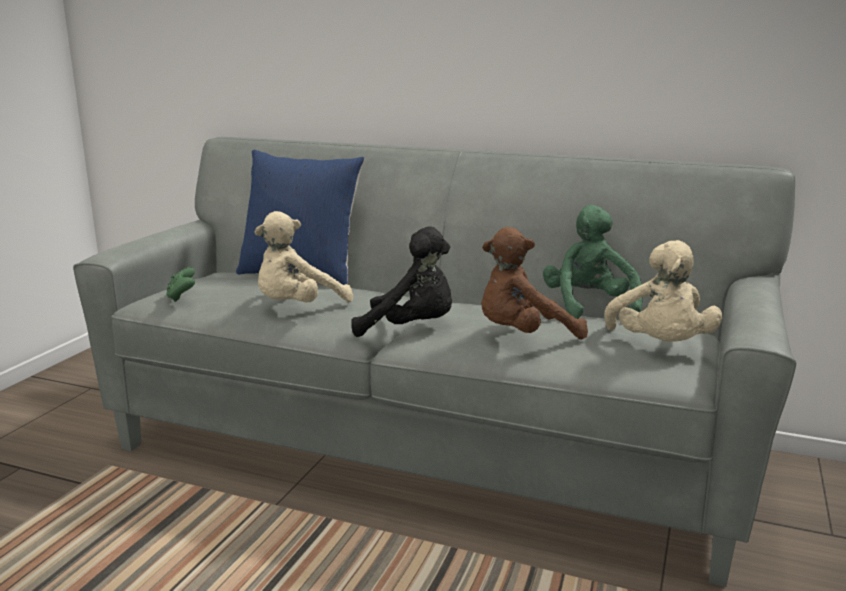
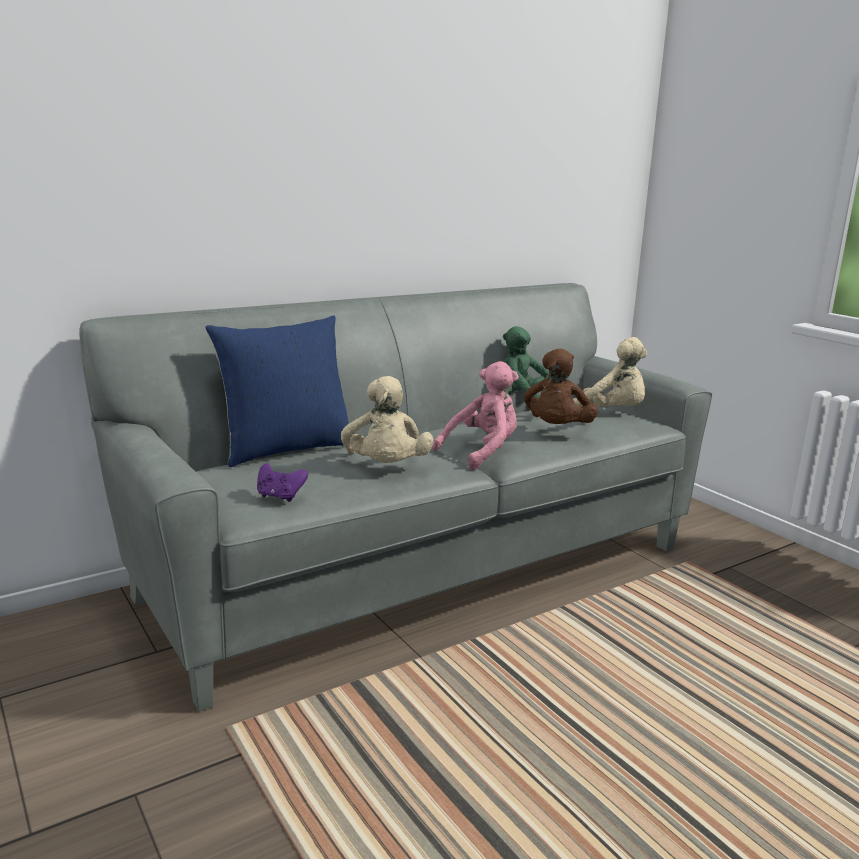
camera: 55 degrees left, 0 degrees up
(182, 297) = (280, 496): green game controller -> purple game controller
(411, 329) = (482, 453): black plush toy -> pink plush toy

